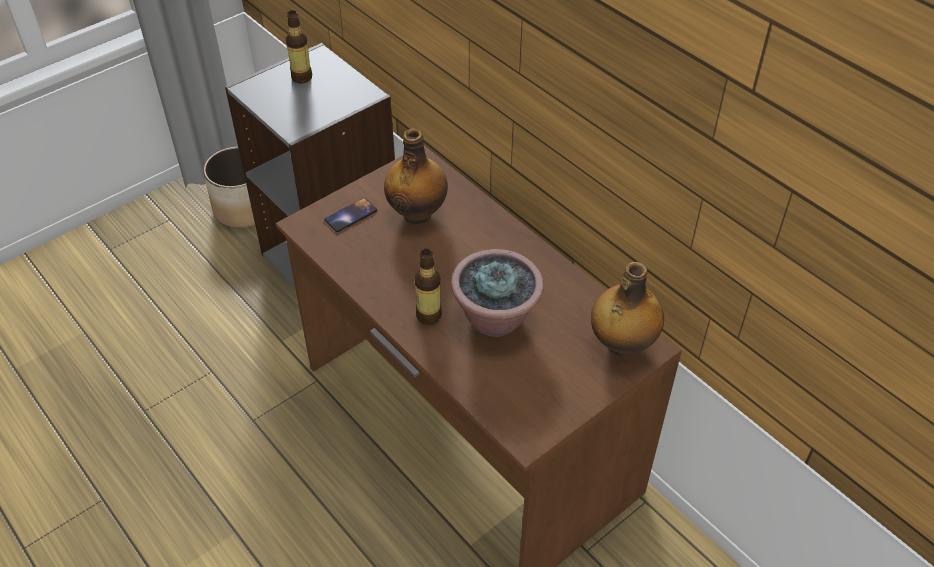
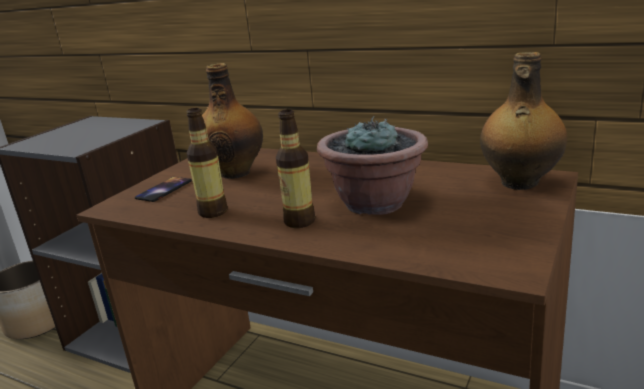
camera: 20 degrees left, 25 degrees down
(301, 78) = (77, 130): bottle -> bottle (213, 212)

